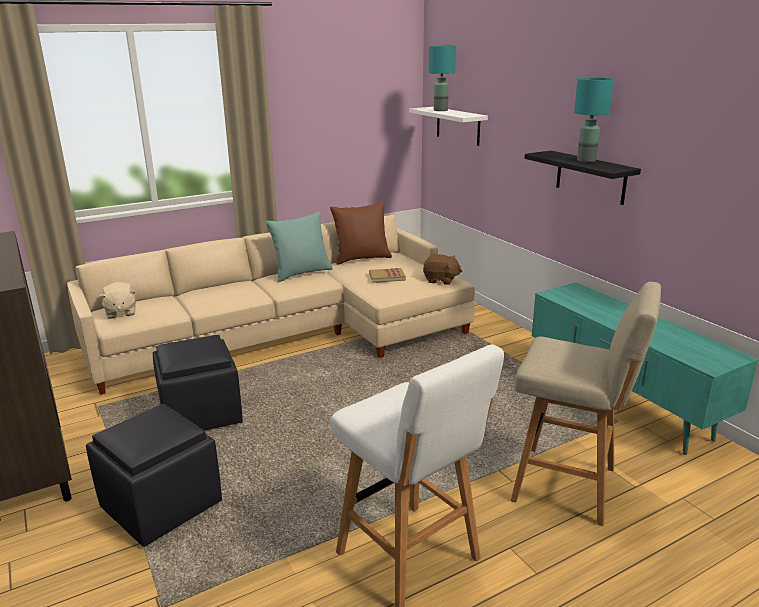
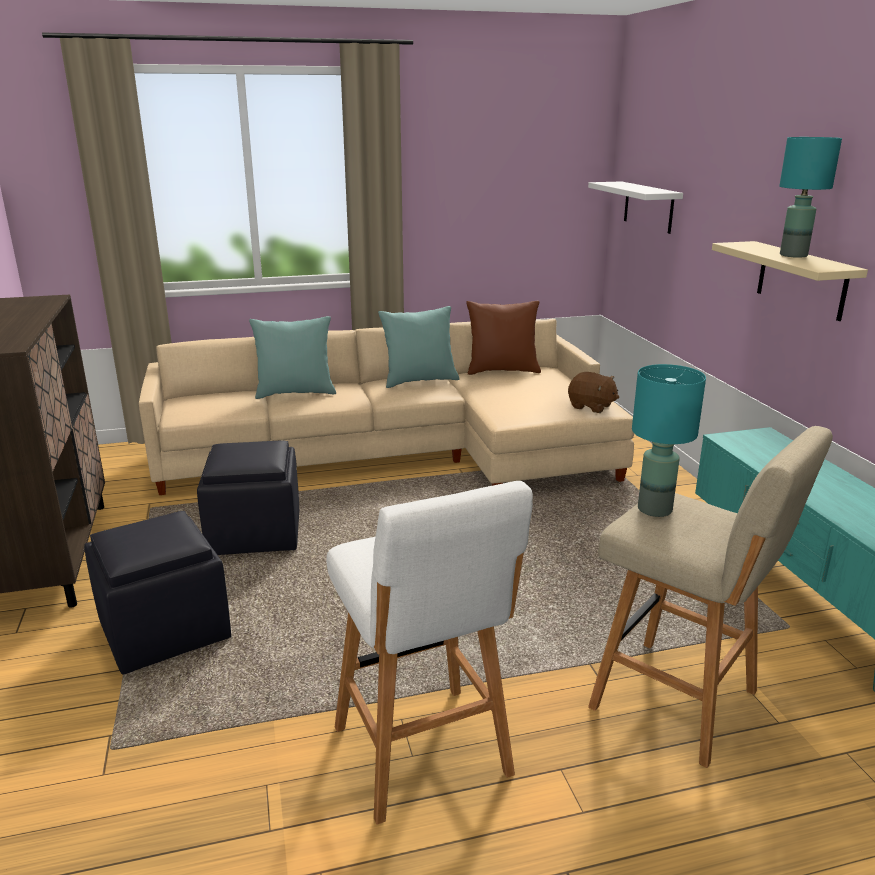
camera: 15 degrees right, 0 degrees up
(120, 312) = (194, 403): beige plush toy -> none
(205, 294) = (295, 393): none -> turquoise pillow
(387, 277) = (522, 395): book -> none
(440, 110) = (626, 185): turquoise table lamp -> turquoise table lamp (654, 509)
(590, 177) = (801, 280): black shelf -> beige shelf

